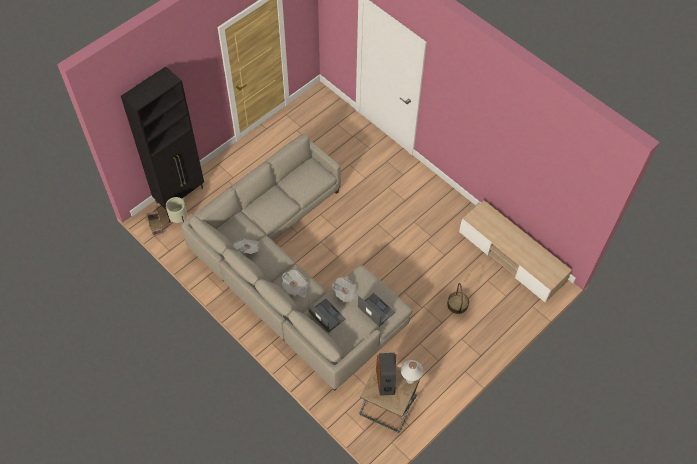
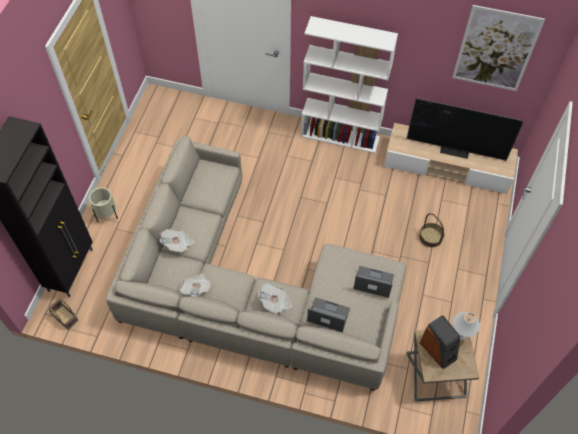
camera: 30 degrees left, 0 degrees up
(179, 221) = (88, 298): beige planter -> beige planter (107, 215)
(346, 294) = (332, 281): newspaper -> newspaper (178, 244)
(441, 192) = (340, 136): none -> white bookcase
(518, 245) = (455, 149): none -> television
(559, 174) = (495, 49): none -> picture

